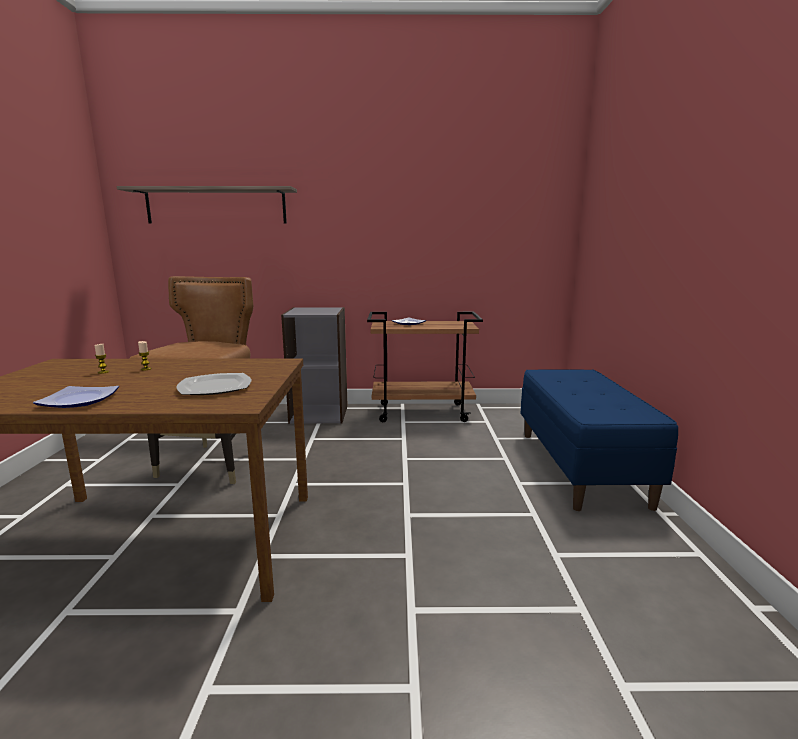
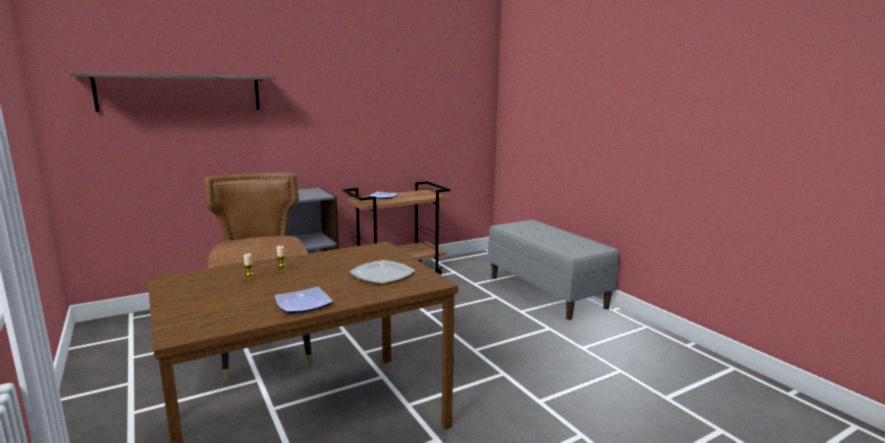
camera: 30 degrees left, 0 degrees up
(581, 467) = (547, 292): blue bench -> grey bench

